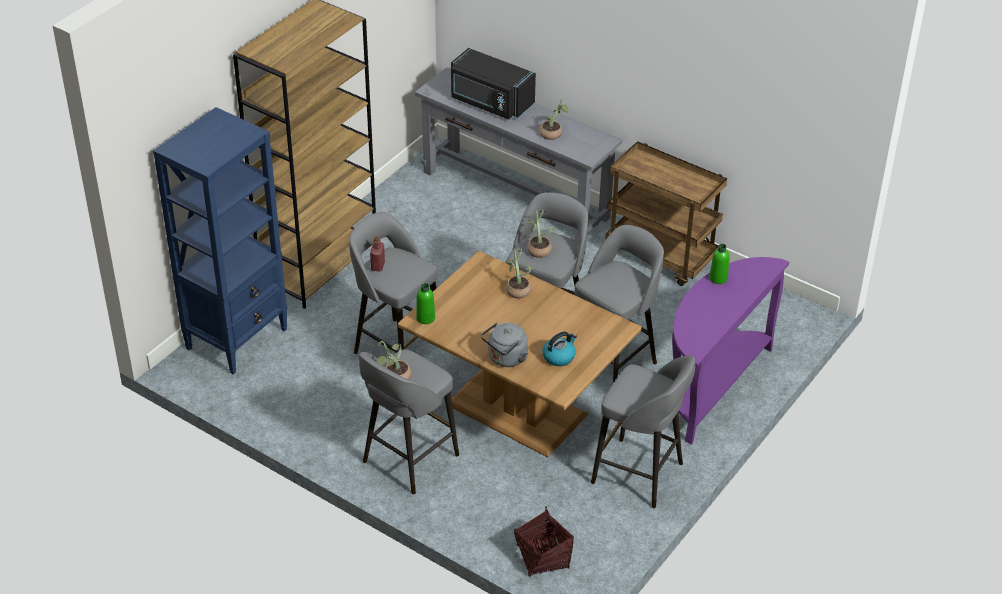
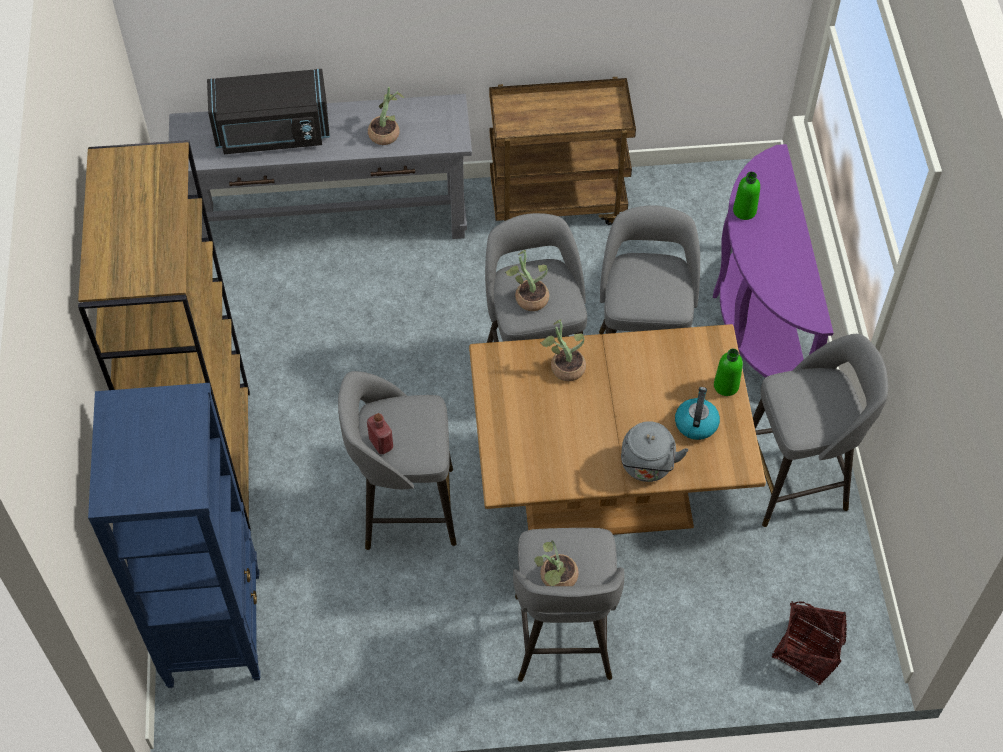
camera: 40 degrees left, 15 degrees up
(425, 318) = (509, 476): green bottle -> green bottle (726, 386)

